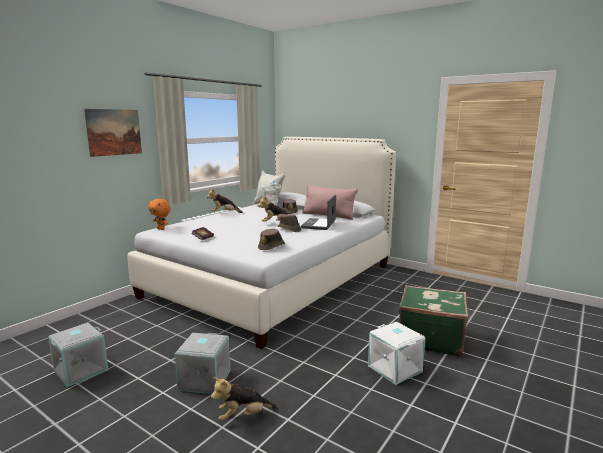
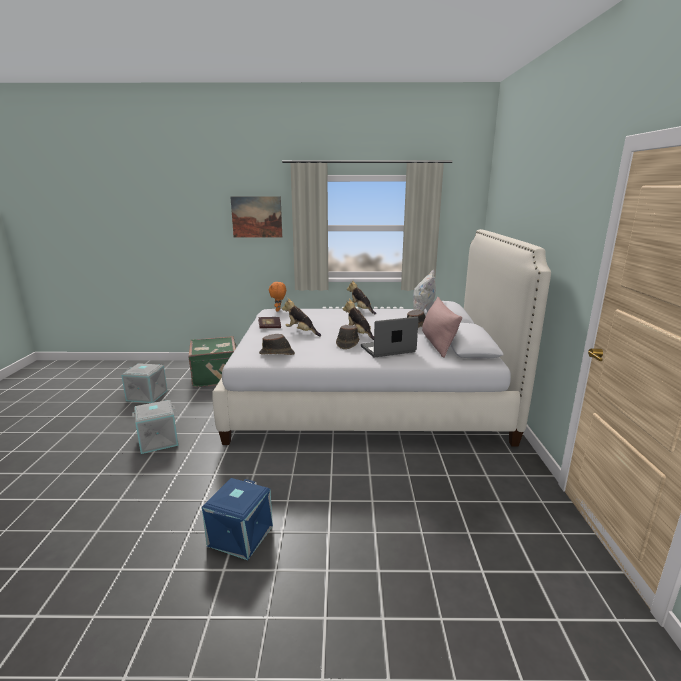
camera: 55 degrees right, 5 degrees up
(243, 416) = (116, 476): plush toy -> plush toy (301, 332)
(395, 368) = (241, 536): white storage box -> blue storage box
(429, 338) = (338, 544): green suitcase -> green suitcase (216, 376)

